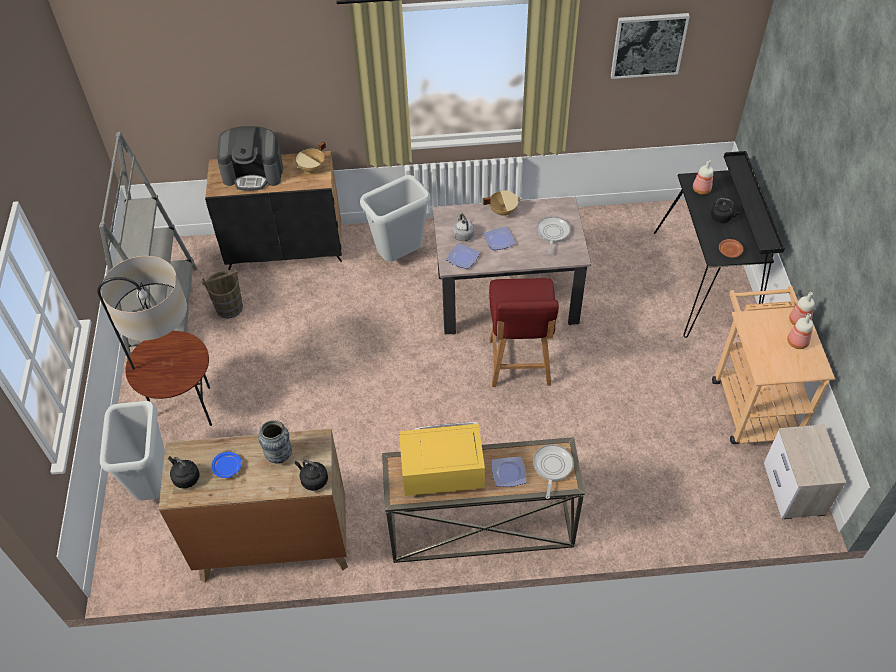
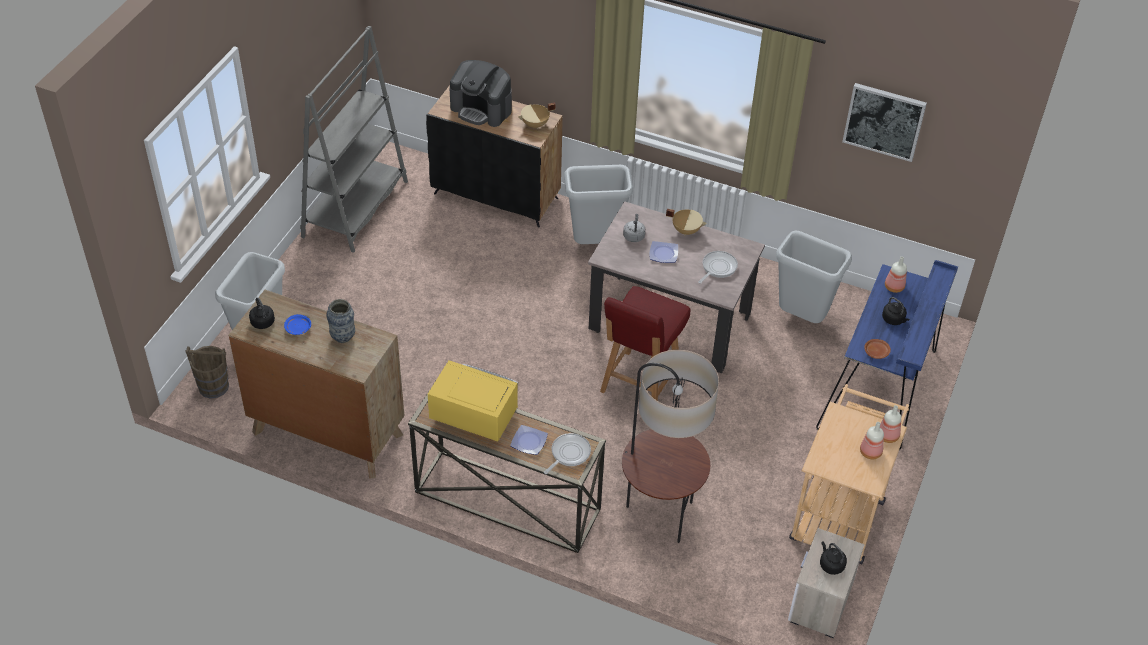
camera: 25 degrees right, 5 degrees down
(186, 410) = (324, 295): floor lamp -> floor lamp (659, 515)
(229, 308) = (413, 226): brown bucket -> brown bucket (213, 386)
(313, 480) = (356, 366): black kettle -> black kettle (830, 564)
(462, 258) = (618, 255): plate -> none
(607, 248) = (800, 318): none -> grey trash can
(707, 280) = (880, 388): black desk -> blue desk

